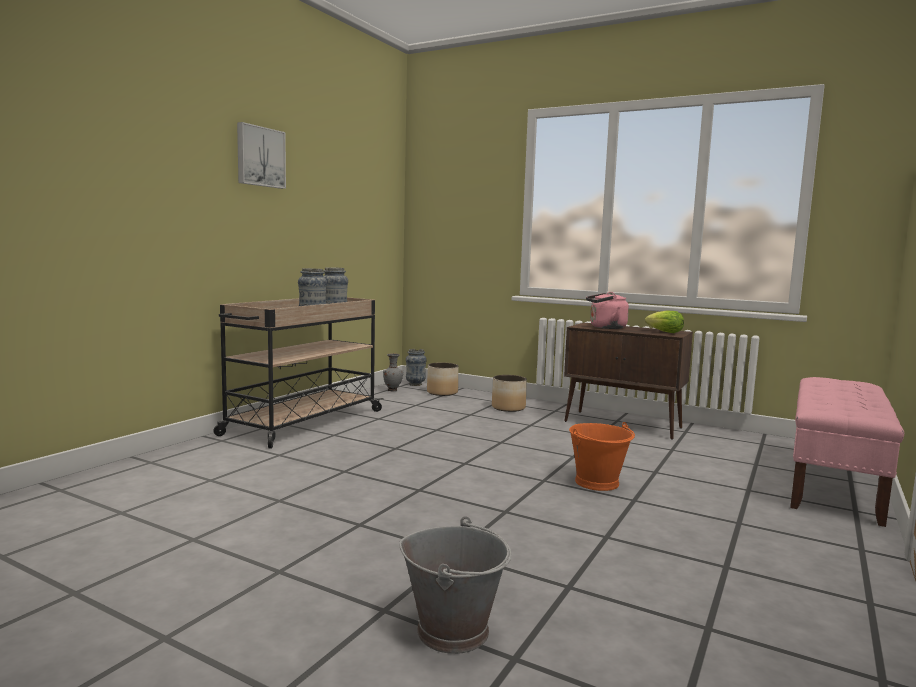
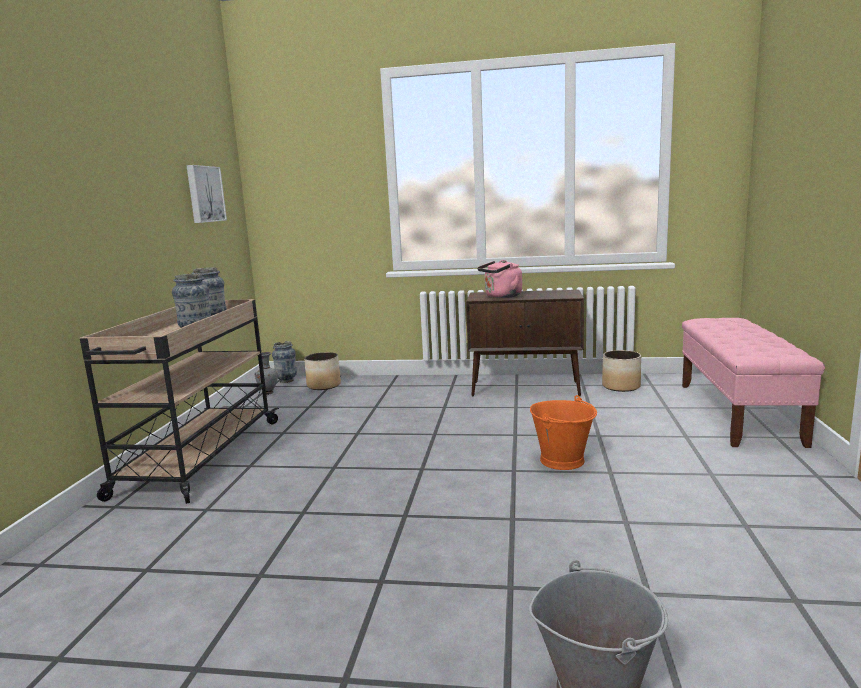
camera: 20 degrees left, 5 degrees up
(260, 157) = (88, 137): picture -> picture (204, 194)
(508, 408) = (406, 391): planter -> planter (621, 386)
(665, 332) = (559, 294): lettuce -> none

